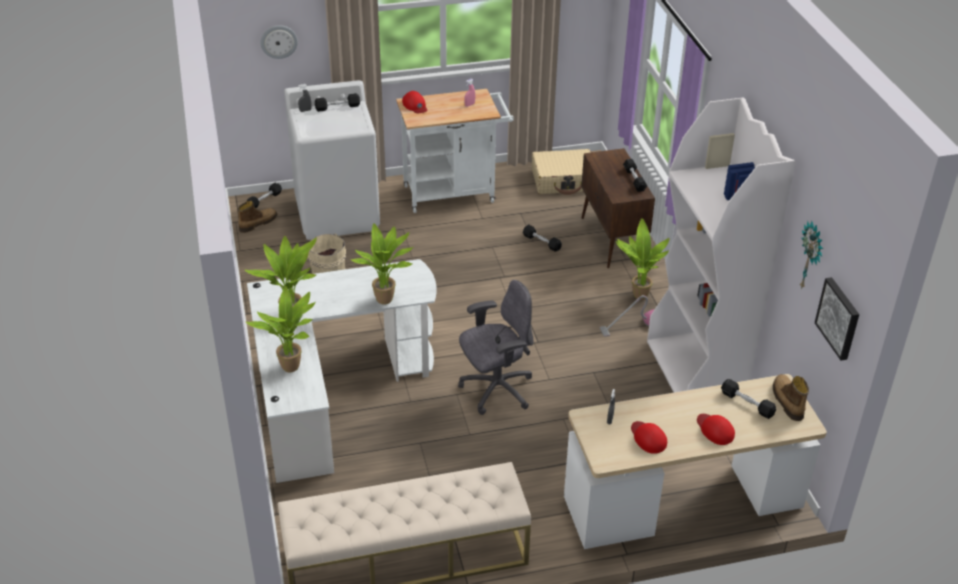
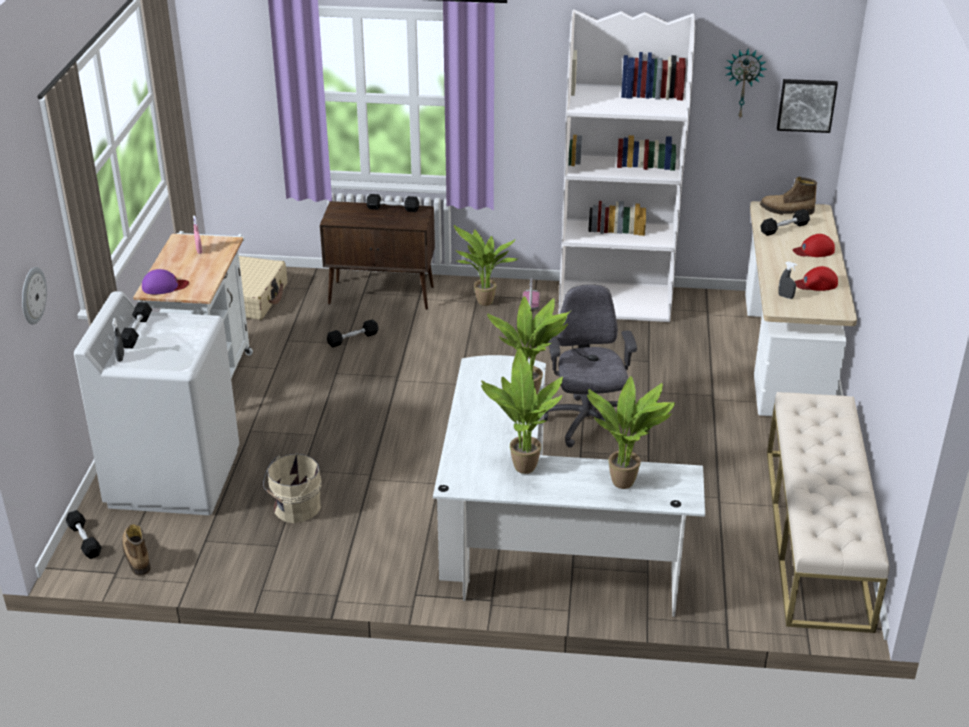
camera: 70 degrees left, 5 degrees down
(415, 105) = (164, 286): red cap -> purple cap

